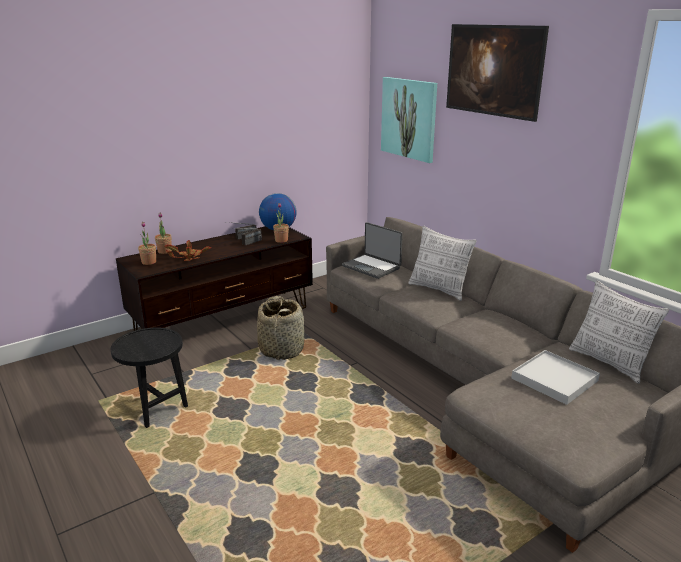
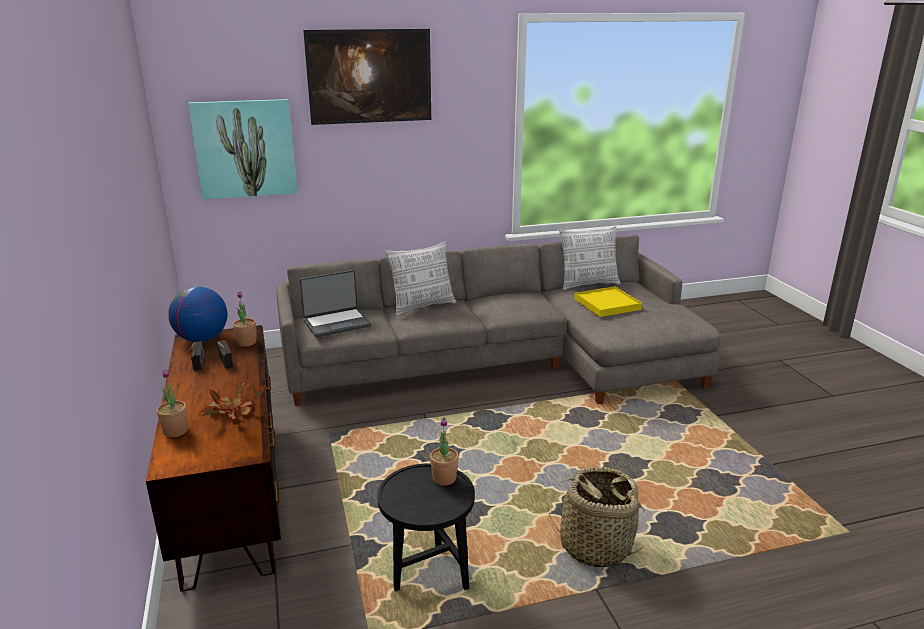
camera: 70 degrees left, 0 degrees up
(149, 262) = (208, 448): potted plant -> potted plant (444, 478)
(282, 349) = (357, 456): basket -> basket (595, 546)
(554, 379) = (607, 304): white tray -> yellow tray

